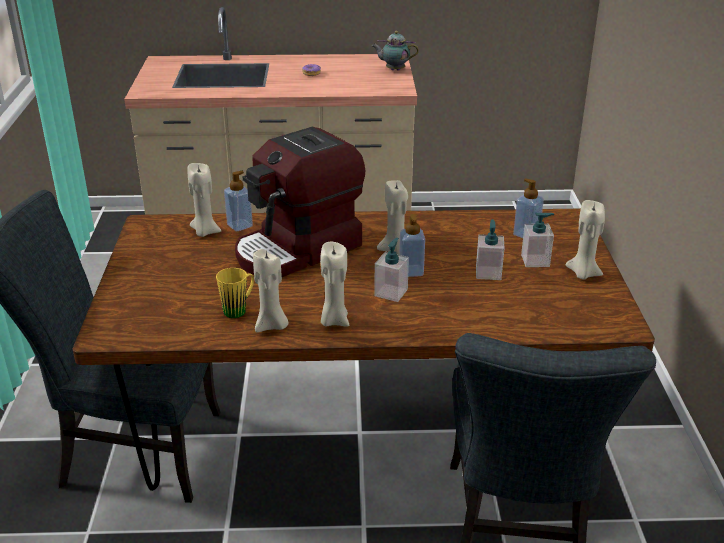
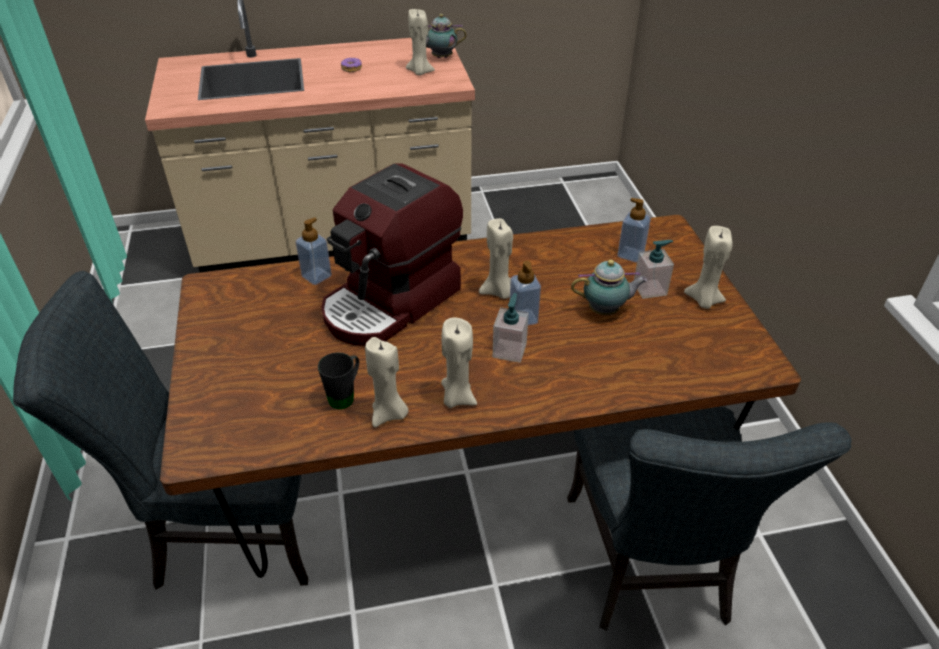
camera: 10 degrees left, 10 degrees up
(204, 232) = (278, 289): beige candle -> beige candle (420, 72)
(239, 309) = (345, 395): yellow mug -> black mug
(488, 273) = (606, 311): soap dispenser -> teapot

